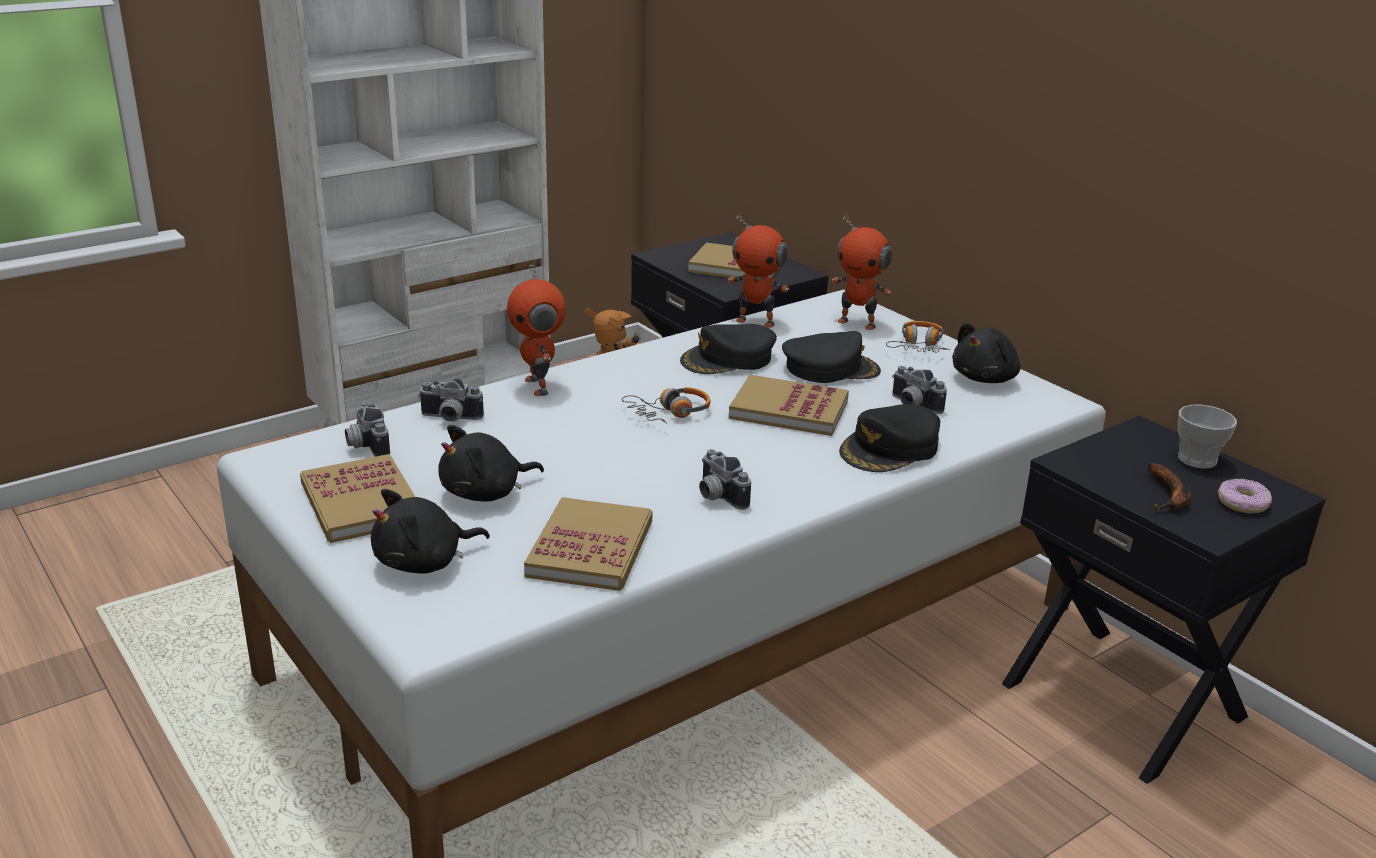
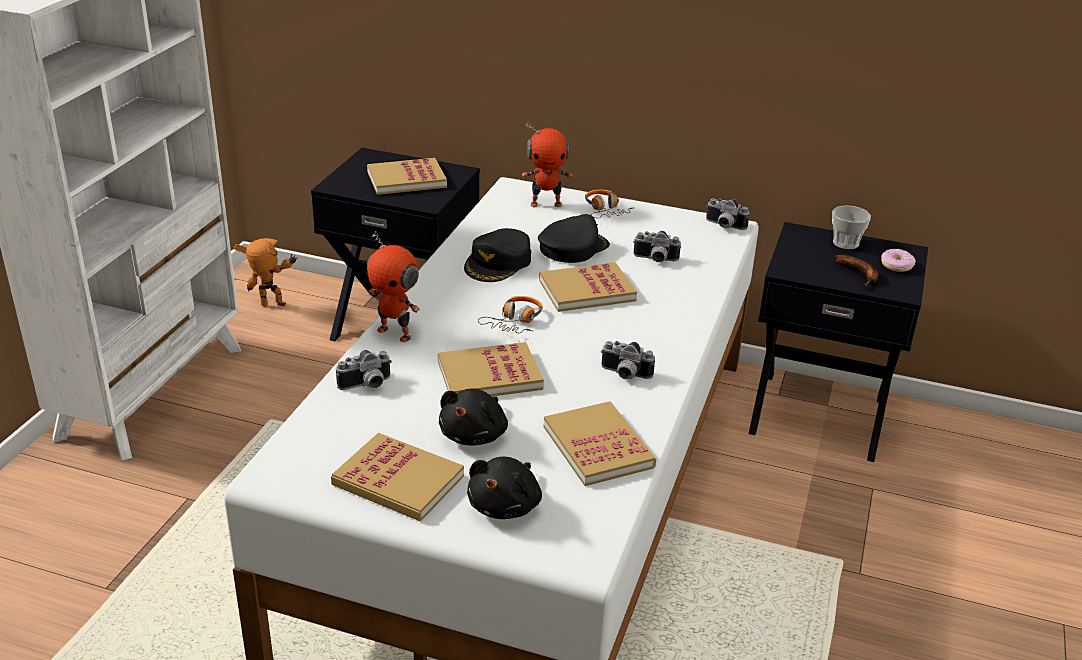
camera: 35 degrees left, 5 degrees up
(365, 446) = (334, 433): camera -> camera (724, 226)
(575, 449) = (489, 375): none -> book
(756, 321) = (477, 224): toy robot -> none
(890, 449) = (681, 298): black cap -> none
(986, 378) = (673, 223): black plush toy -> none

